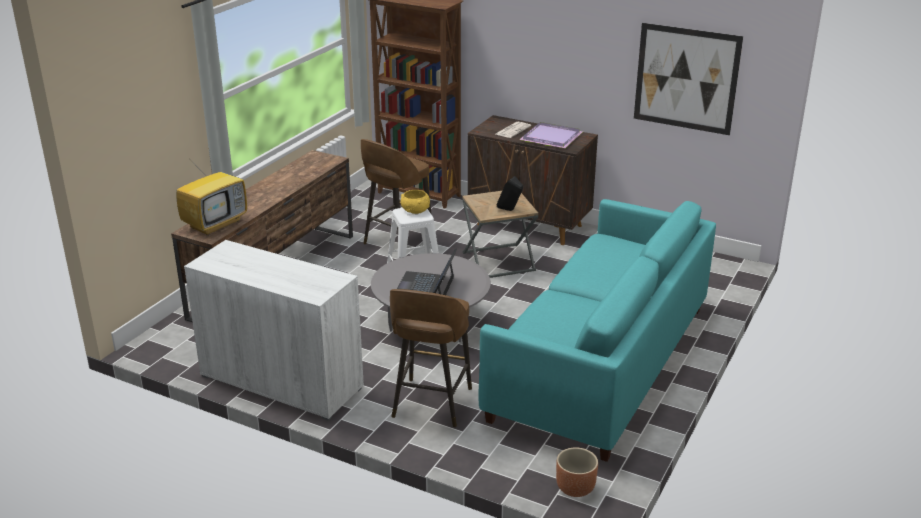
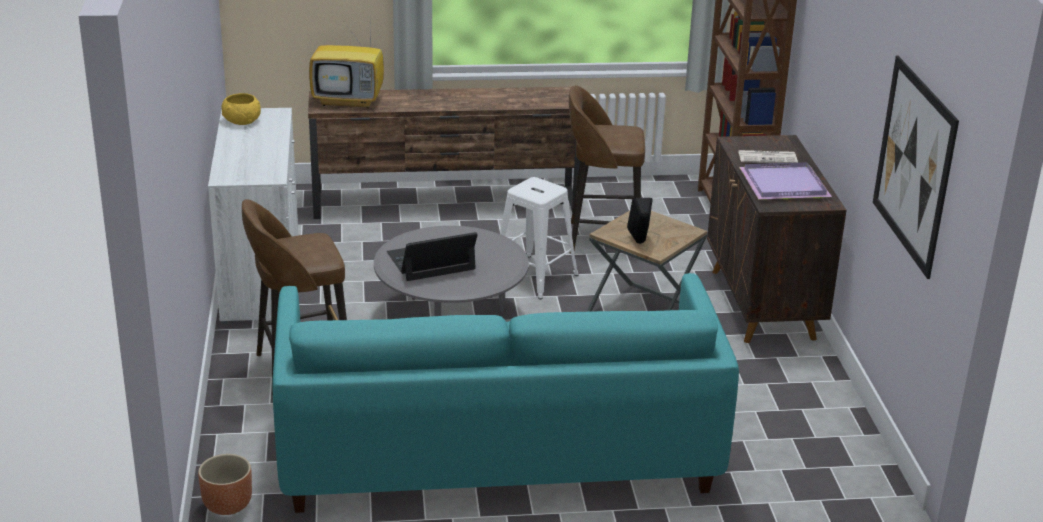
camera: 55 degrees right, 0 degrees up
(415, 210) = (545, 188): yellow bowl -> yellow bowl (242, 121)

